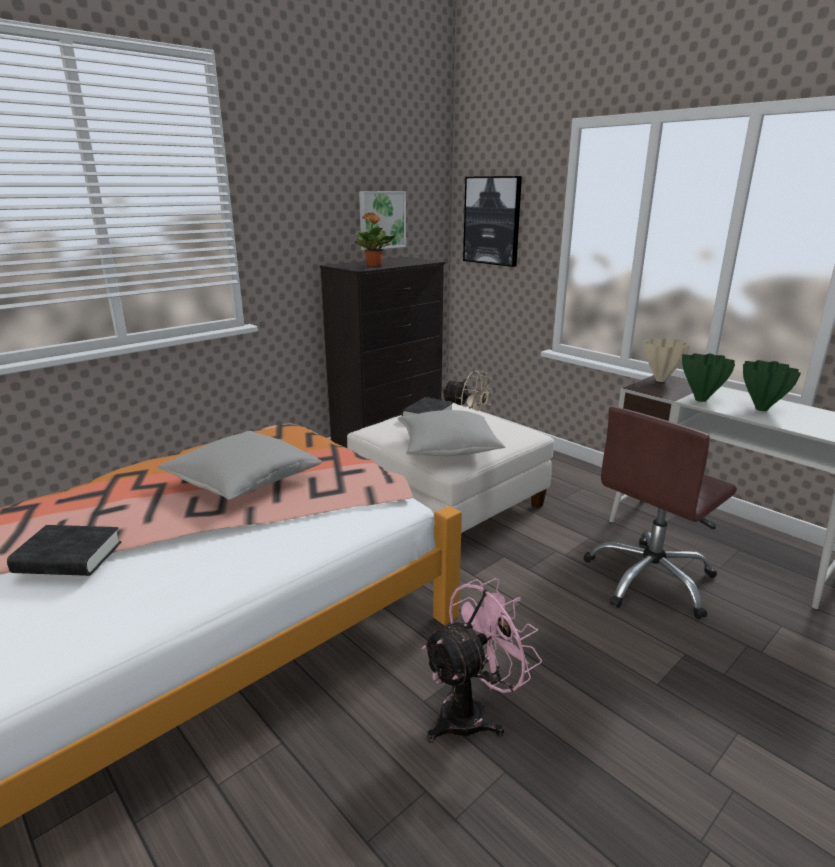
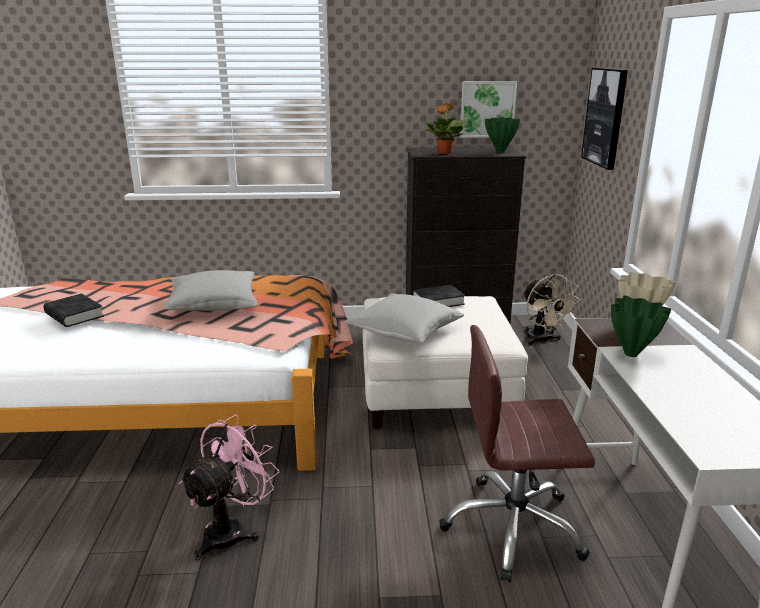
camera: 40 degrees right, 0 degrees up
(473, 713) = (232, 530): pink fan -> pink fan turned 60 degrees counterclockwise
(760, 409) = (680, 384): green vase -> green vase (500, 151)

